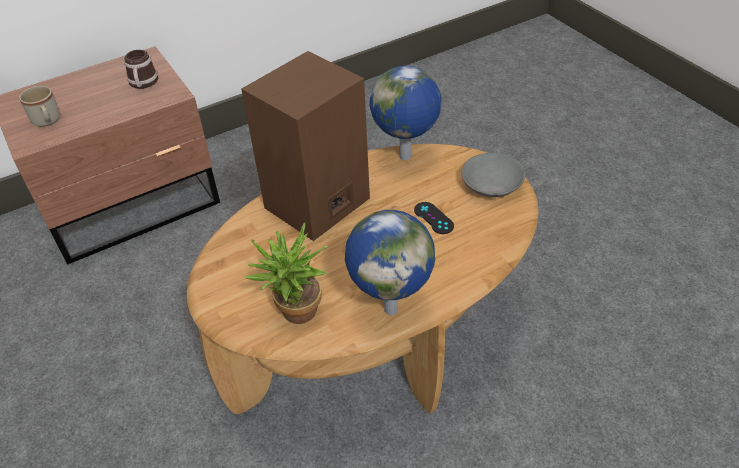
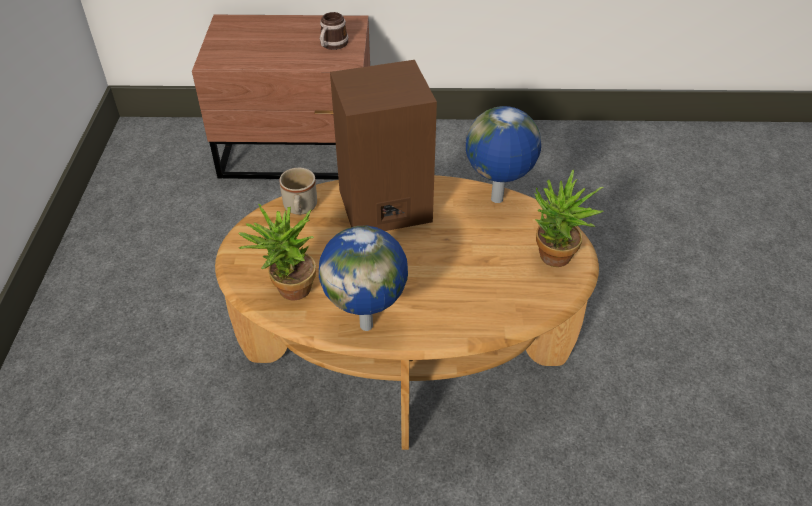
camera: 30 degrees right, 0 degrees up
(47, 121) = (238, 50): beige mug -> beige mug (300, 209)
(433, 218) = (473, 265): black game controller -> none
(491, 185) = (553, 261): grey bowl -> potted plant

